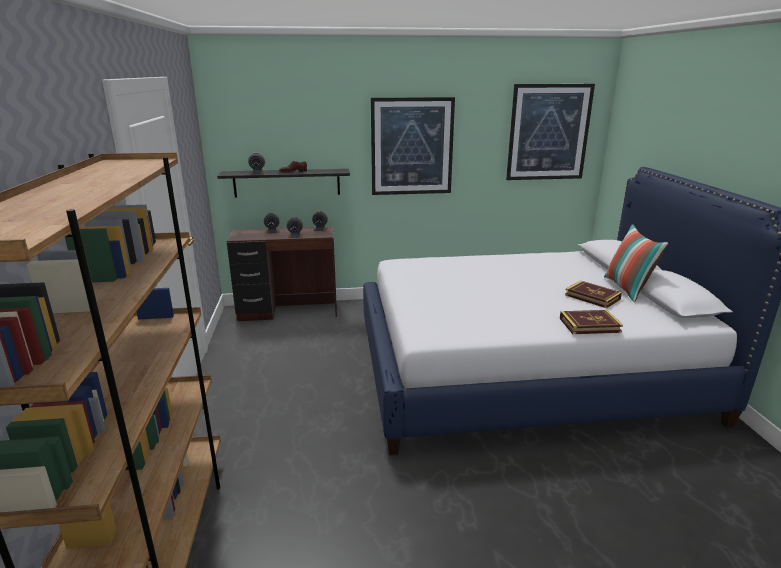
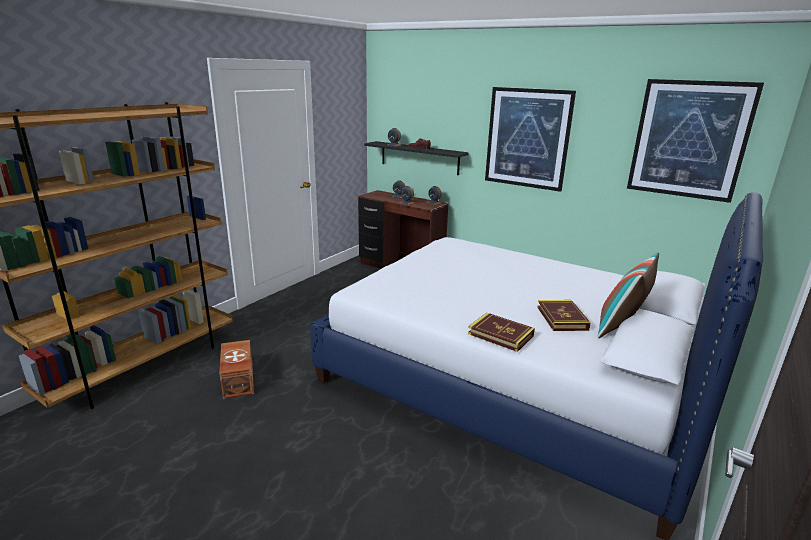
camera: 40 degrees right, 0 degrees up
(309, 503) = (237, 380): none -> brown storage box

